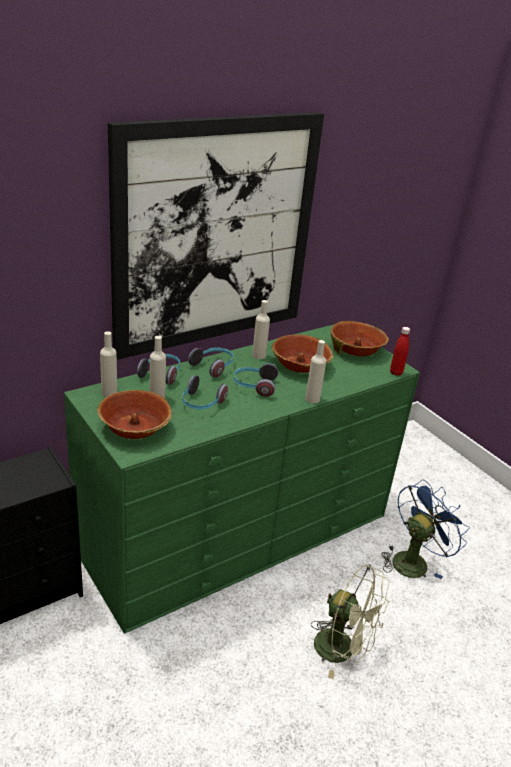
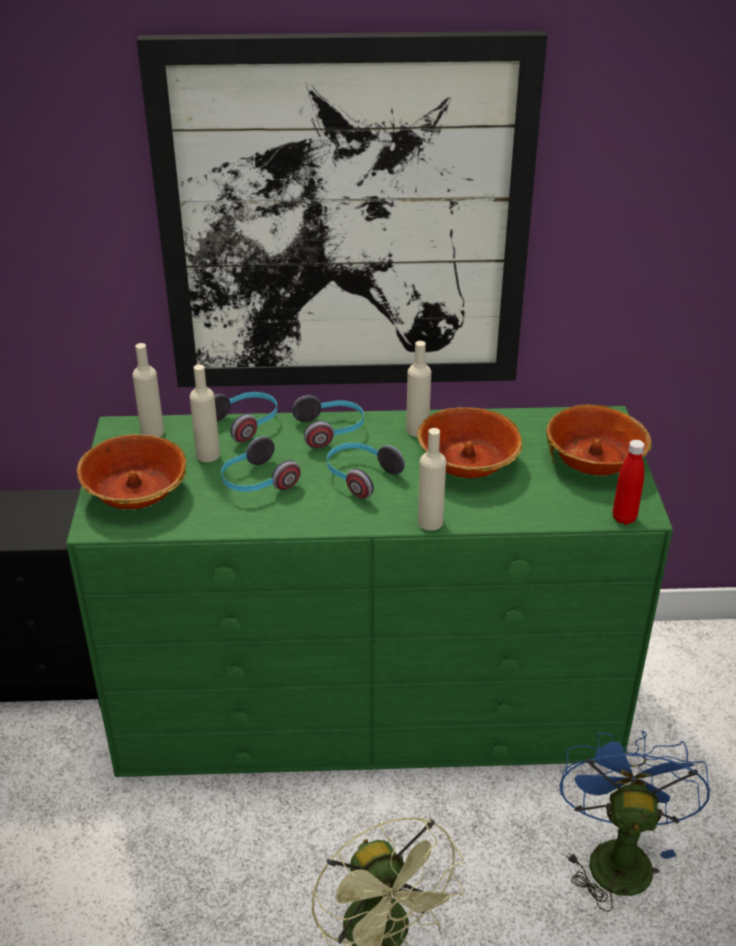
camera: 35 degrees right, 5 degrees up
(413, 560) = (617, 854): blue fan -> blue fan turned 75 degrees counterclockwise

